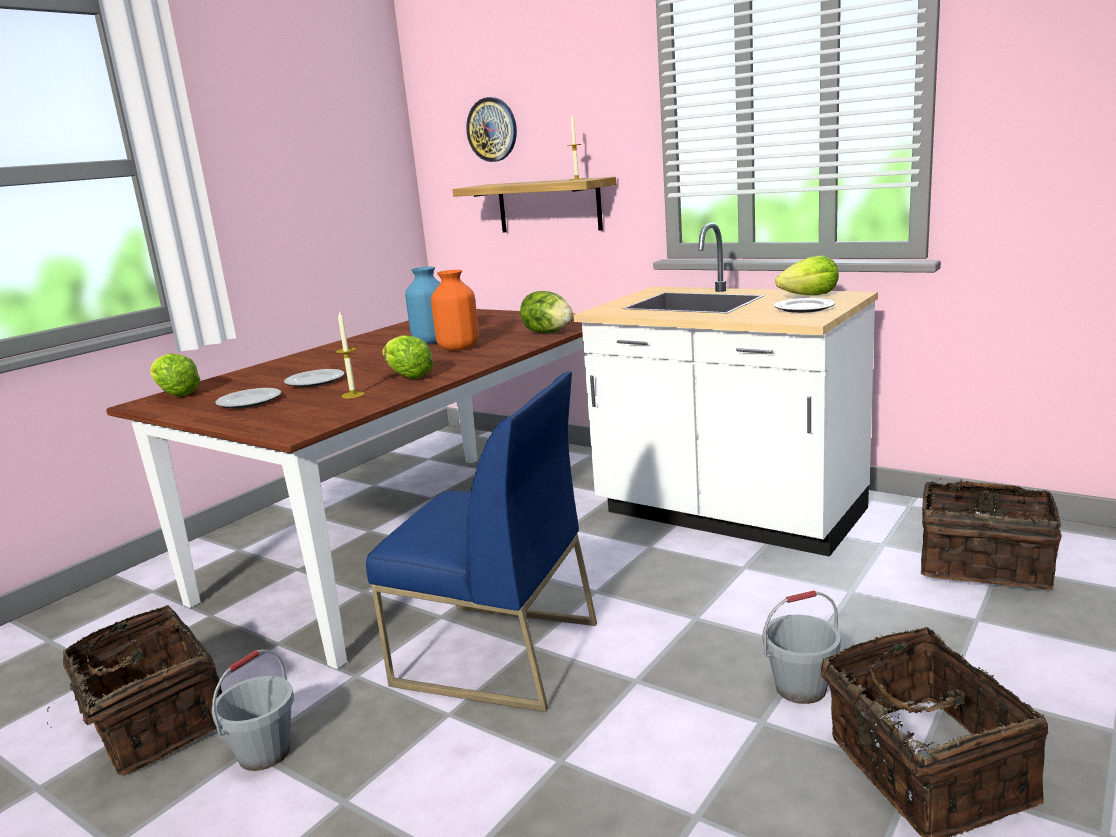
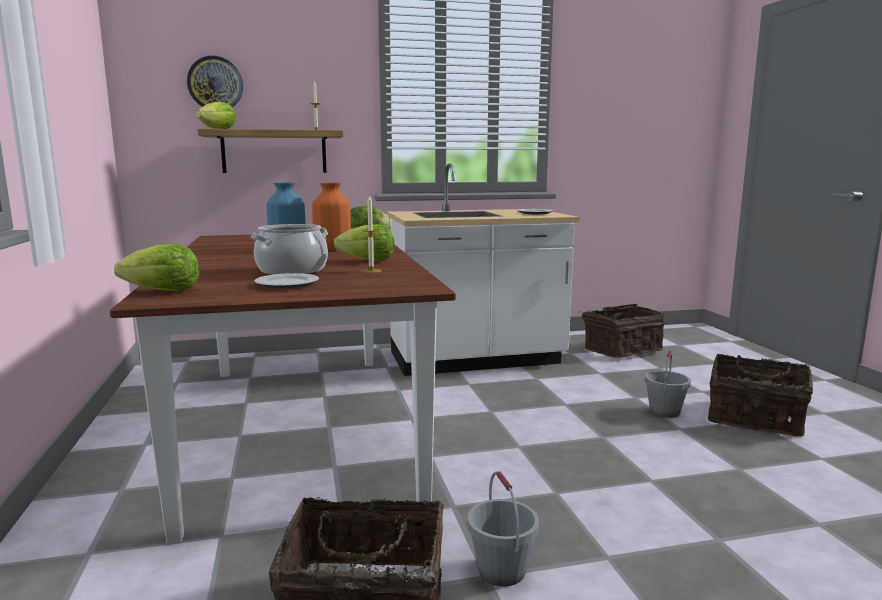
camera: 50 degrees left, 5 degrees down
(315, 381) = (292, 270): plate -> cooking pot
(495, 654) = (510, 458): blue chair -> none
(810, 296) = (512, 210): lettuce -> lettuce (218, 129)

